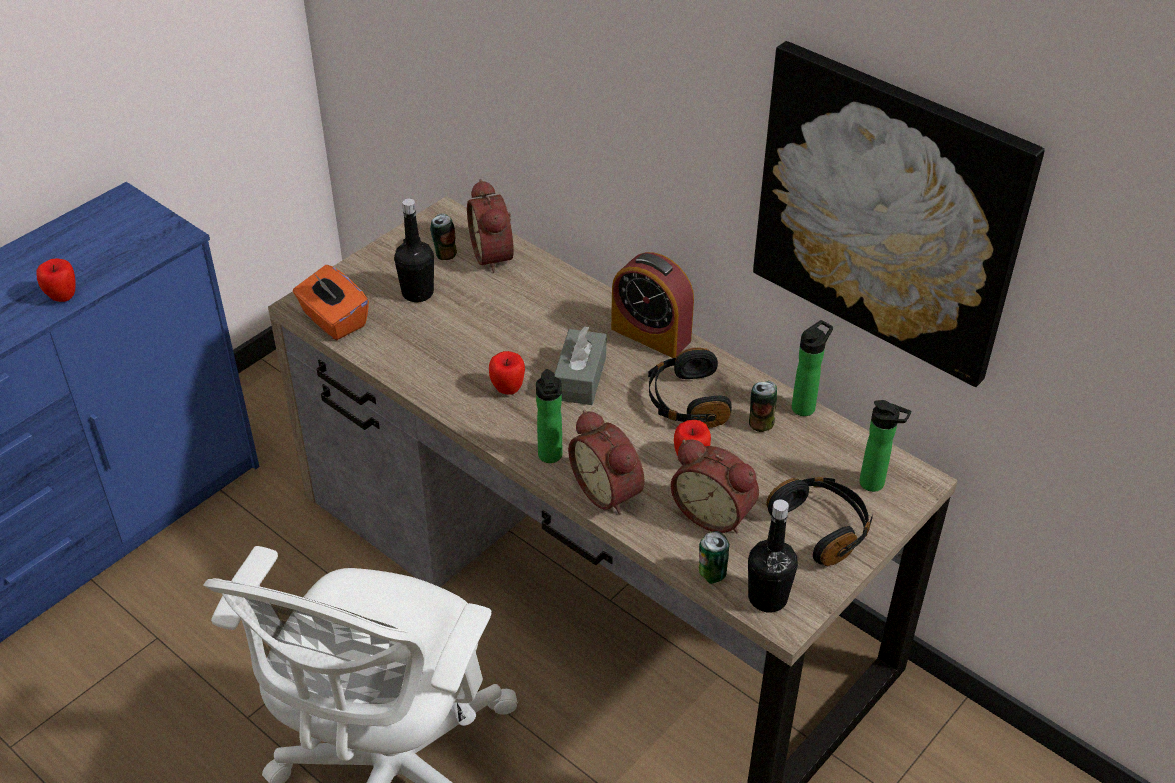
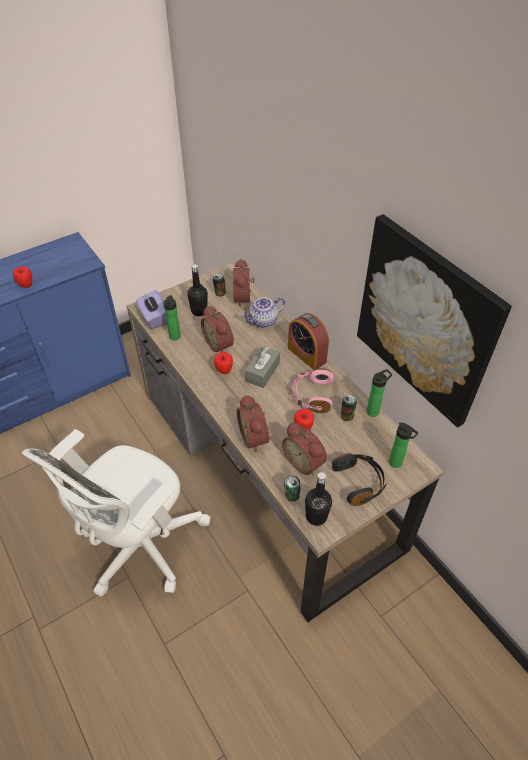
camera: 15 degrees right, 5 degrees up
(333, 320) = (154, 318): orange tissue box -> purple tissue box
(481, 344) = (220, 344): none -> alarm clock
(548, 291) = (263, 322): none -> teapot
(550, 458) = (232, 412): bottle -> bottle (174, 338)
(686, 402) = (312, 396): black headphones -> pink headphones

